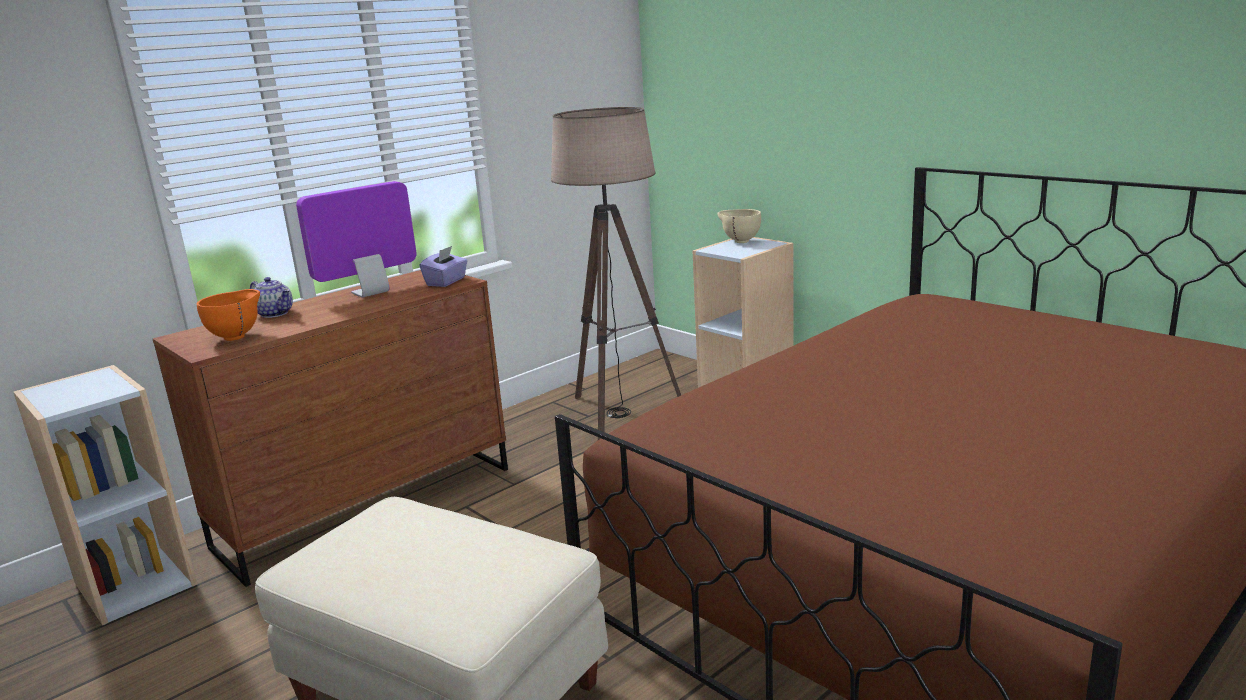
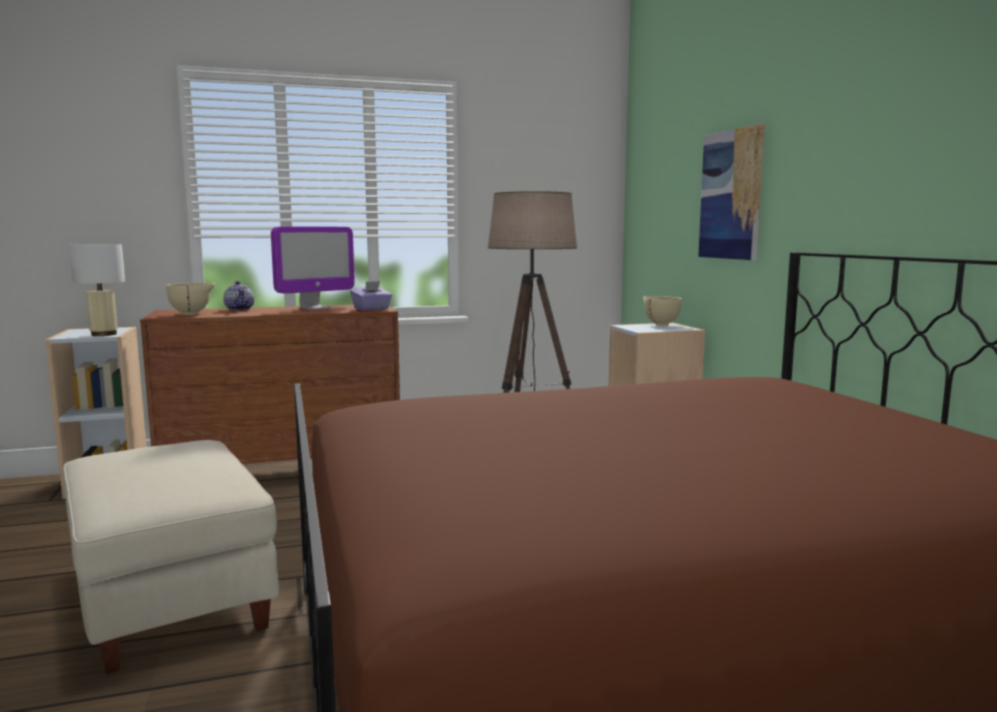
camera: 25 degrees right, 10 degrees down
(107, 391) = (103, 334): none -> white table lamp
(237, 336) = (192, 314): orange bowl -> beige bowl
(370, 293) = (315, 308): monitor -> monitor turned 150 degrees clockwise
(819, 101) = (731, 195): none -> picture

